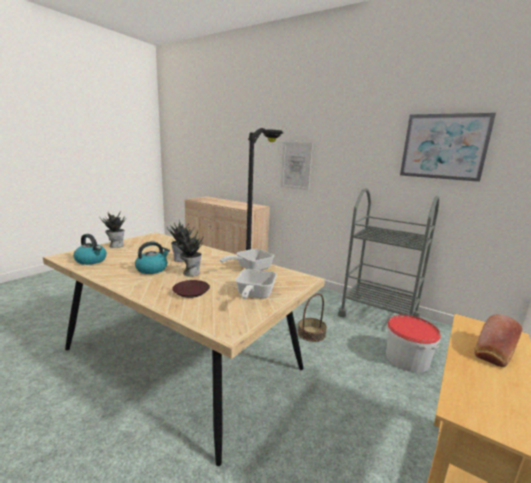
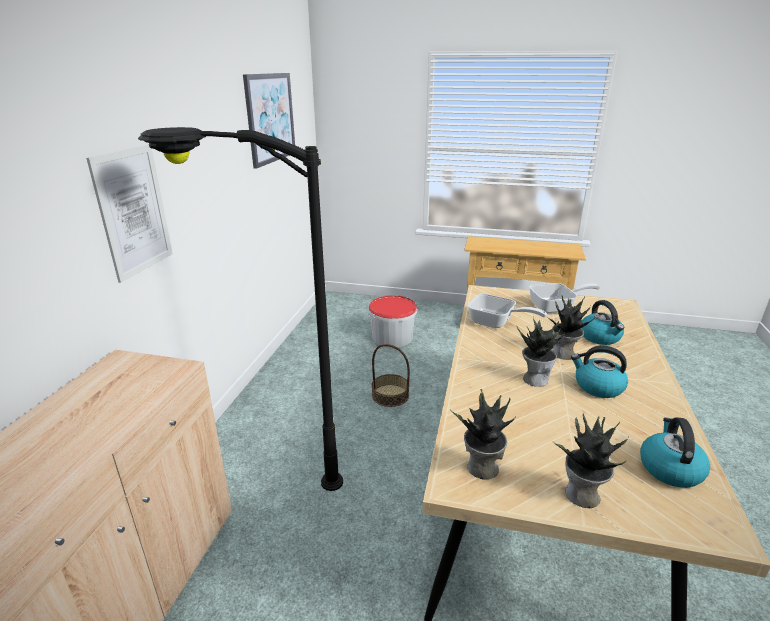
camera: 110 degrees left, 10 degrees up
(153, 239) = (481, 468): none -> potted plant
(191, 292) = (600, 337): brown plate -> kettle
(378, 316) = (311, 352): grey cart -> none
(494, 352) = (506, 244): bread -> none

